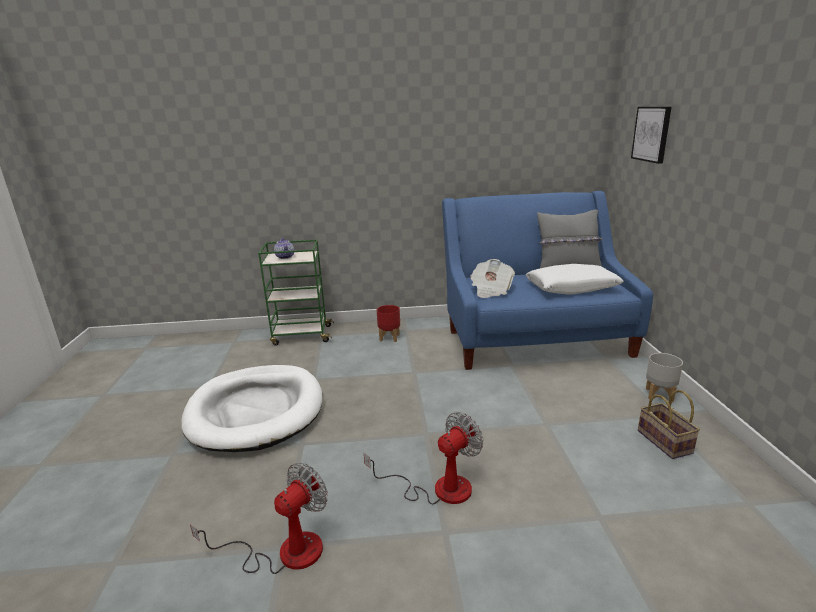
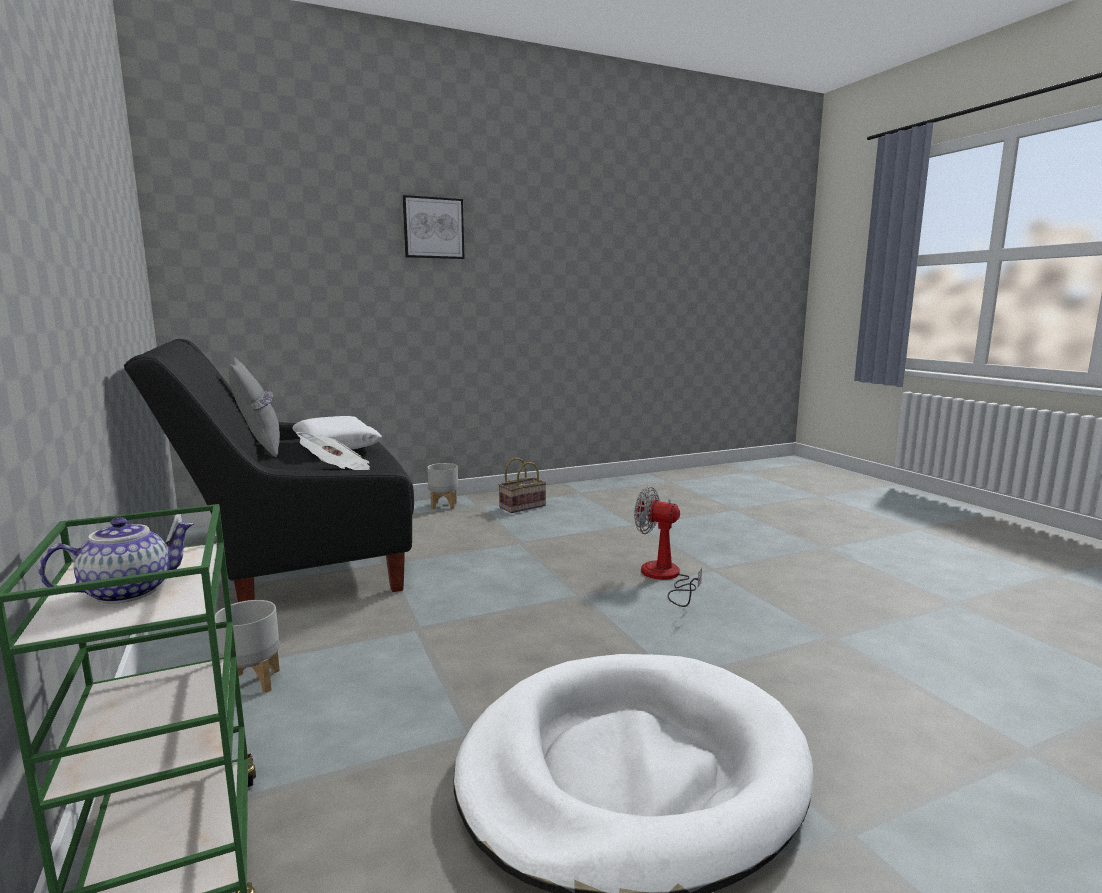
camera: 110 degrees left, 10 degrees down
(284, 552) = (833, 634): fan -> none
(389, 337) = (251, 682): red planter -> grey planter
(533, 338) = (294, 556): blue sofa -> black sofa
(652, 134) = (278, 252): picture -> picture (433, 228)

